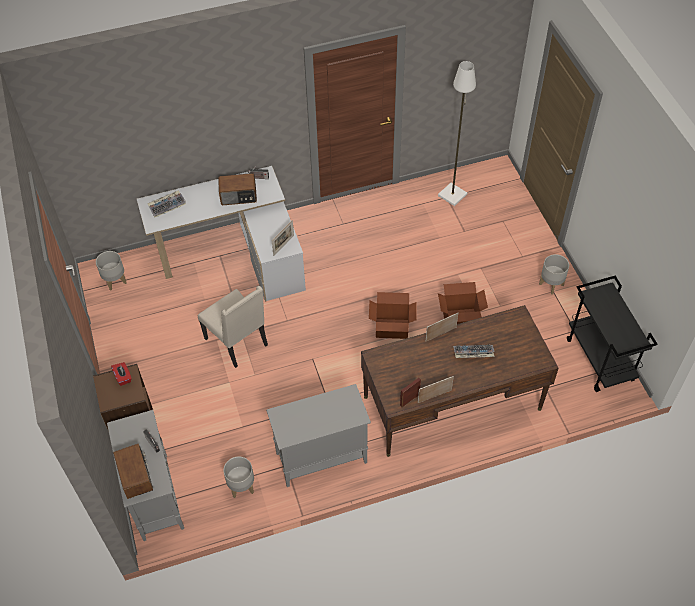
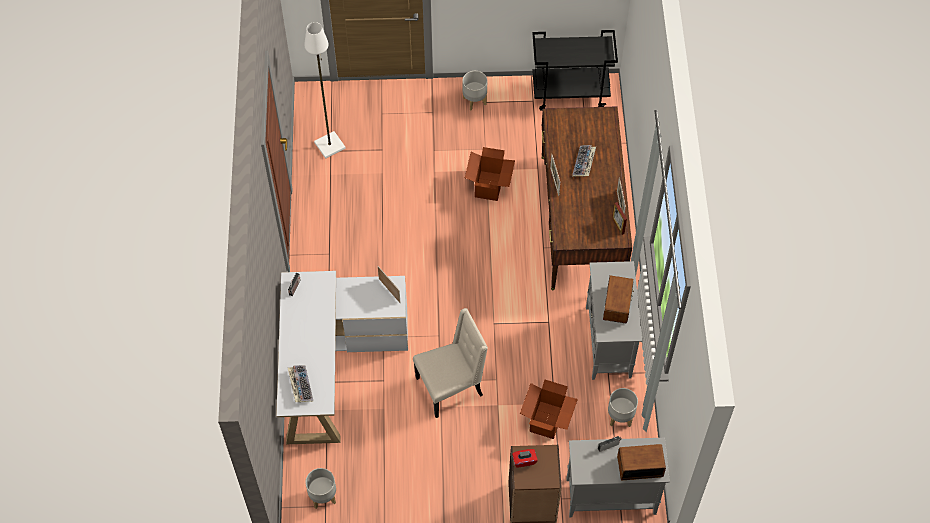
camera: 75 degrees left, 5 degrees up
(238, 196) = (314, 313): radio -> radio (617, 304)
(392, 329) = (481, 246): cardboard box -> cardboard box (547, 420)

